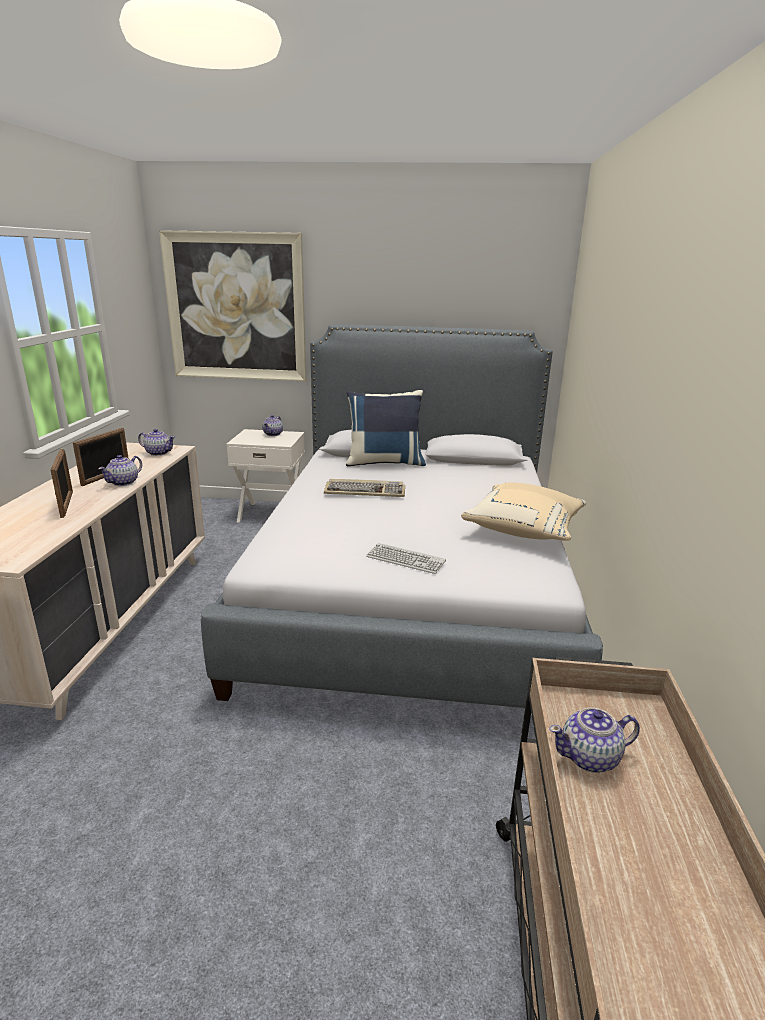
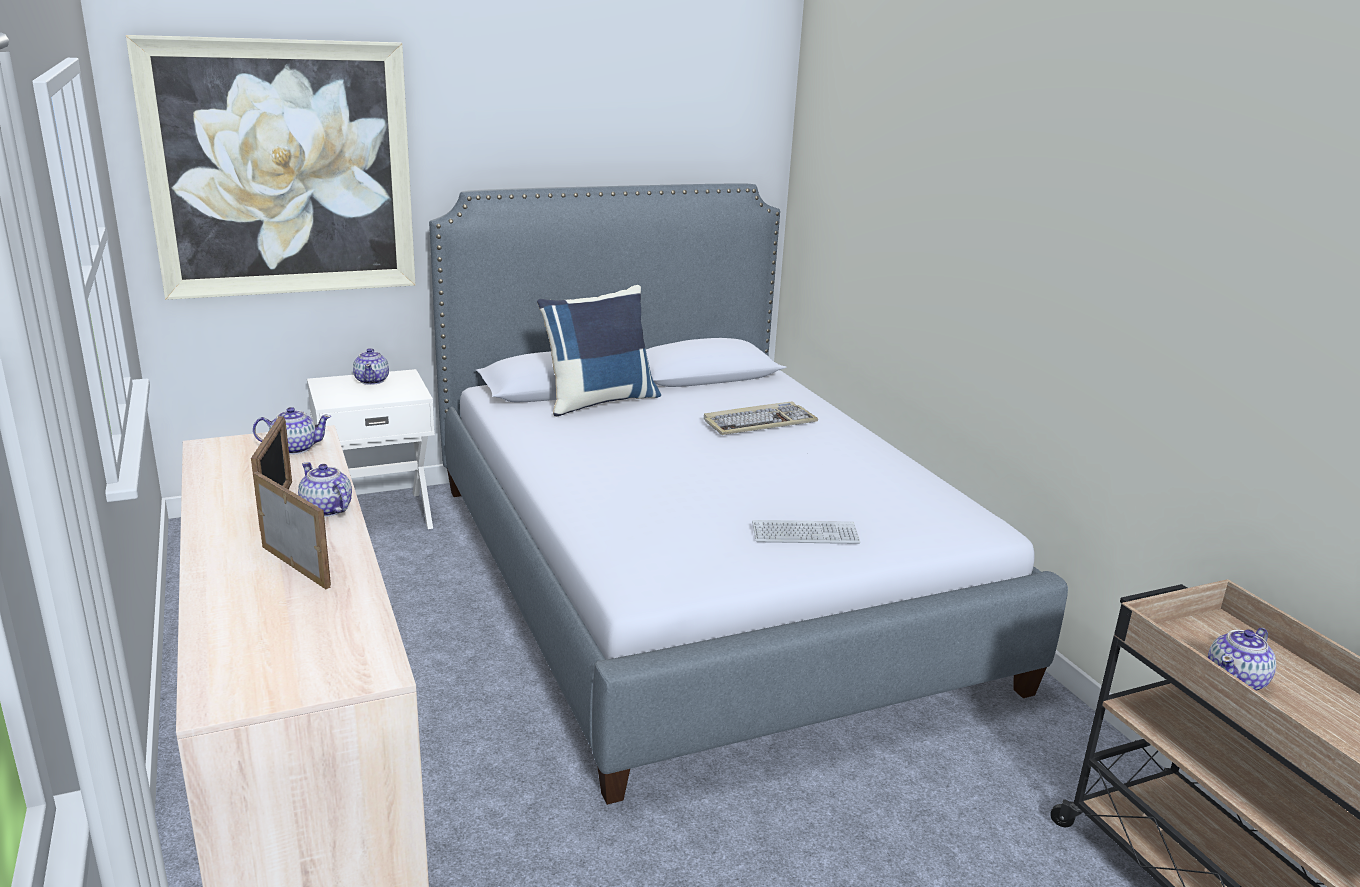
camera: 30 degrees left, 0 degrees up
(124, 482) = (326, 510): teapot -> teapot turned 135 degrees clockwise
(365, 491) = (634, 451): keyboard -> keyboard (759, 423)
(524, 529) = (881, 464): beige pillow -> none

